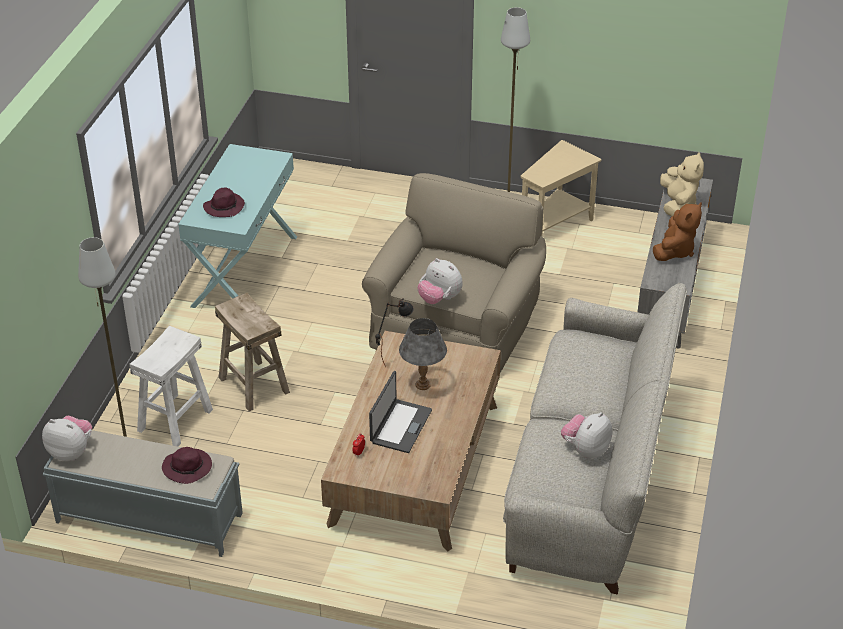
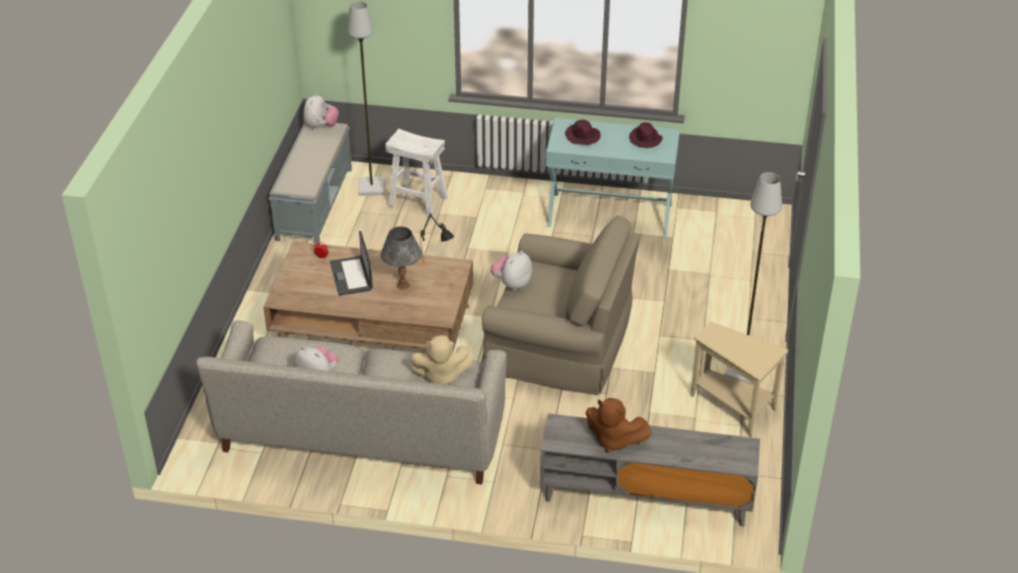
camera: 85 degrees right, 0 degrees up
(188, 468) = (303, 177): purple hat -> purple hat (645, 140)
(253, 385) = (462, 235): beige stool -> none
(400, 426) = (352, 276): laptop -> laptop turned 60 degrees clockwise
(677, 204) = (700, 445): beige plush toy -> beige plush toy (441, 376)

